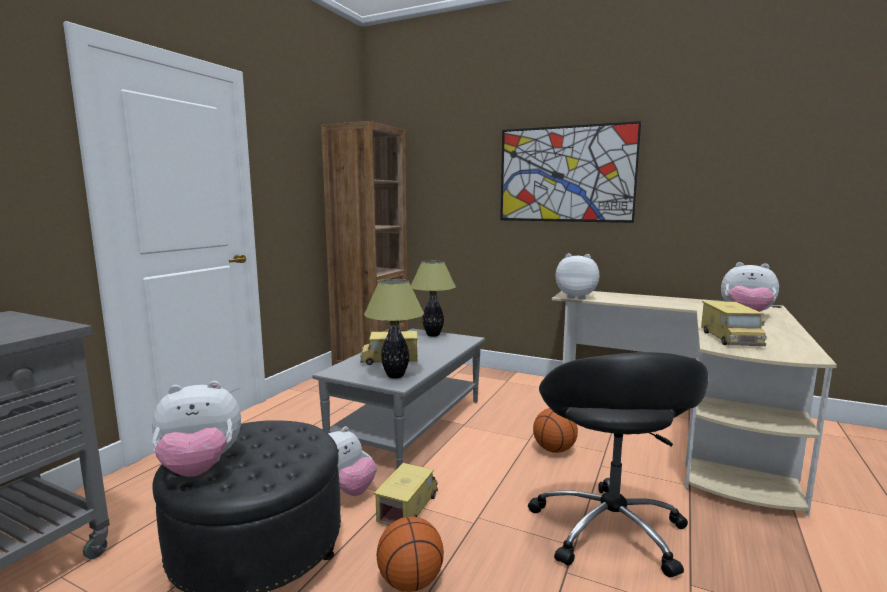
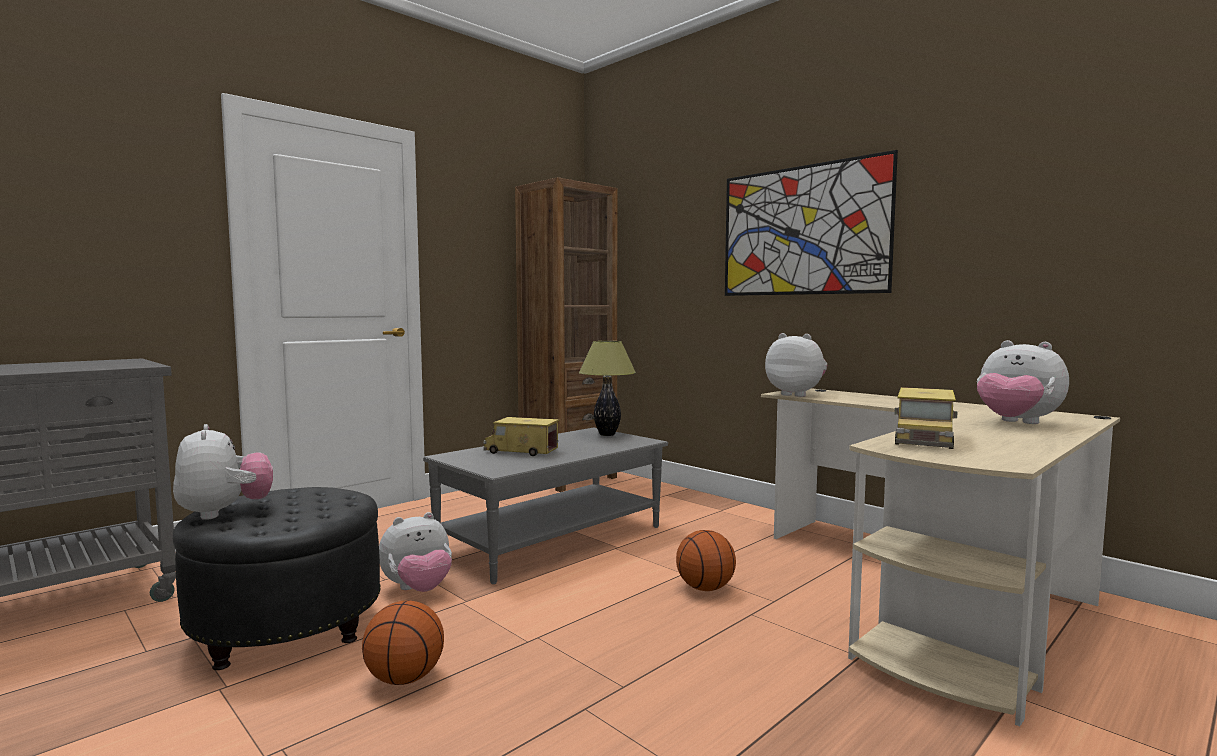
camera: 20 degrees right, 5 degrees down
(200, 468) = (224, 512): plush toy -> plush toy turned 120 degrees counterclockwise
(395, 376) = (504, 465): table lamp -> none
(407, 507) = (470, 614): toy truck -> none
(610, 532) = (685, 683): black office chair -> none

